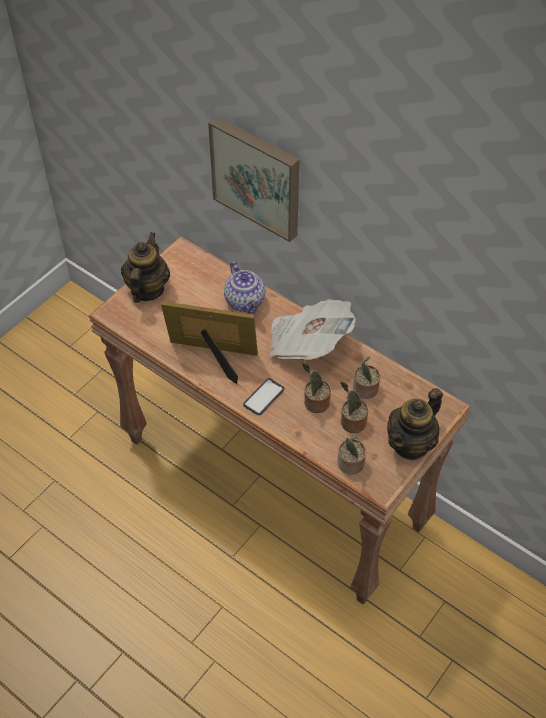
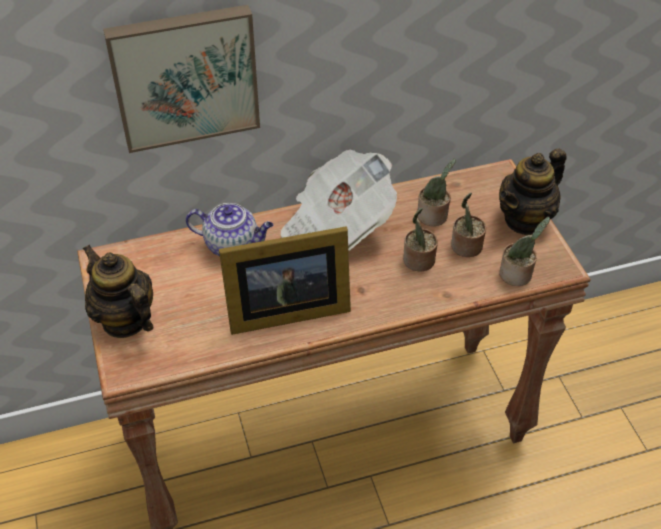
camera: 55 degrees left, 5 degrees down
(214, 357) = (283, 310): picture frame -> picture frame turned 150 degrees counterclockwise
(263, 397) = (376, 297): phone -> none
(411, 444) = (525, 219): teapot -> teapot turned 60 degrees clockwise

